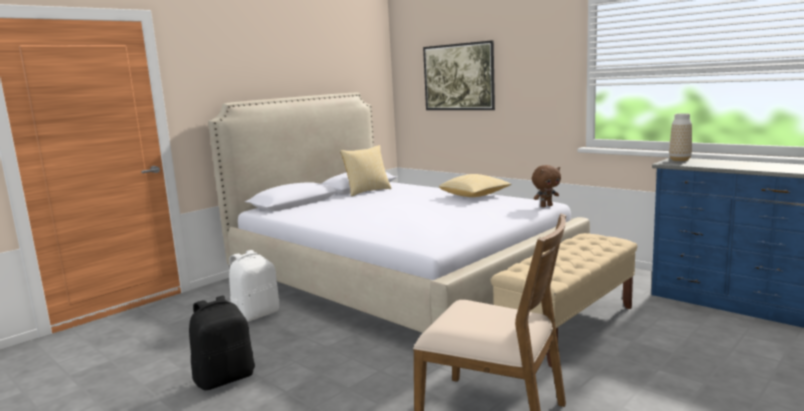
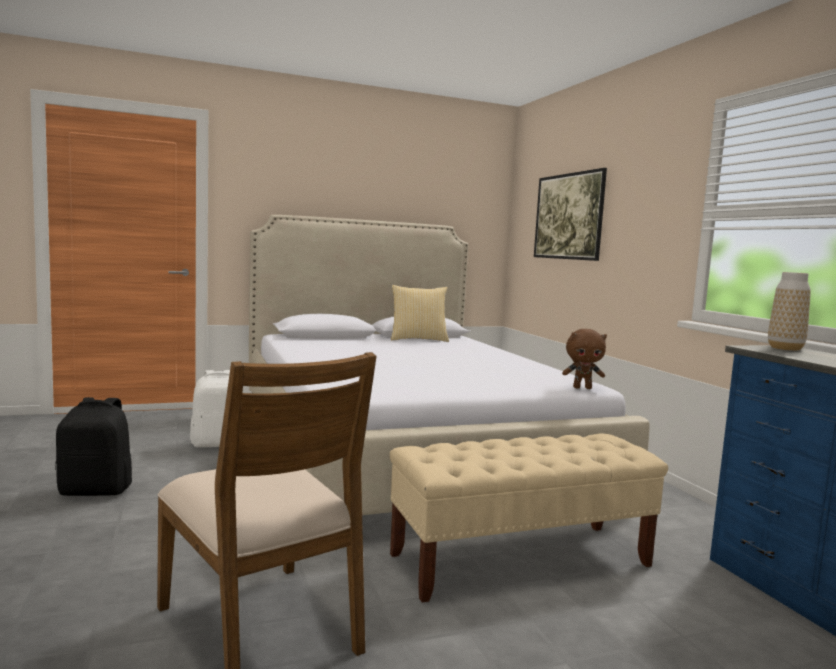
camera: 25 degrees right, 5 degrees down
(474, 196) = (520, 363): pillow -> none

